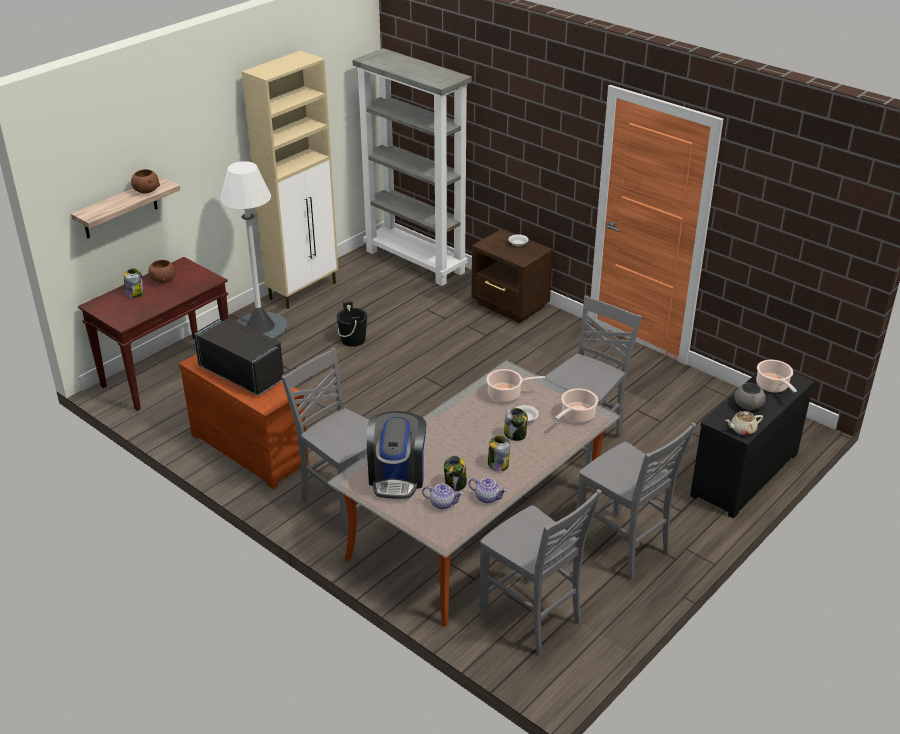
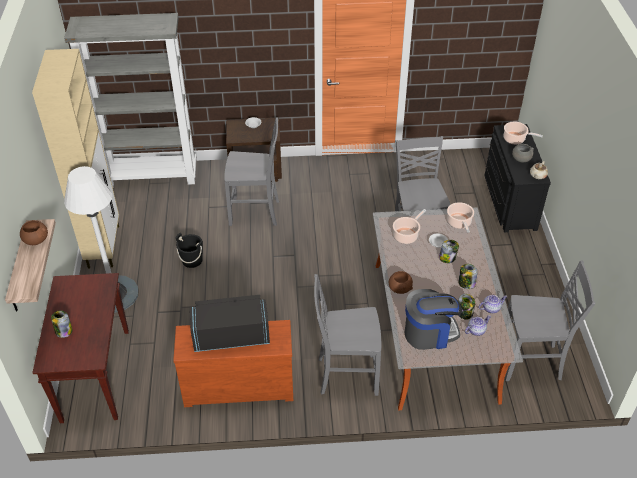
camera: 45 degrees left, 10 degrees up
(163, 280) = (69, 305): brown bowl -> brown bowl (400, 288)
(397, 476) = (429, 333): coffee machine -> coffee machine turned 60 degrees counterclockwise
(623, 548) = (515, 286): grey chair -> grey chair (255, 212)

